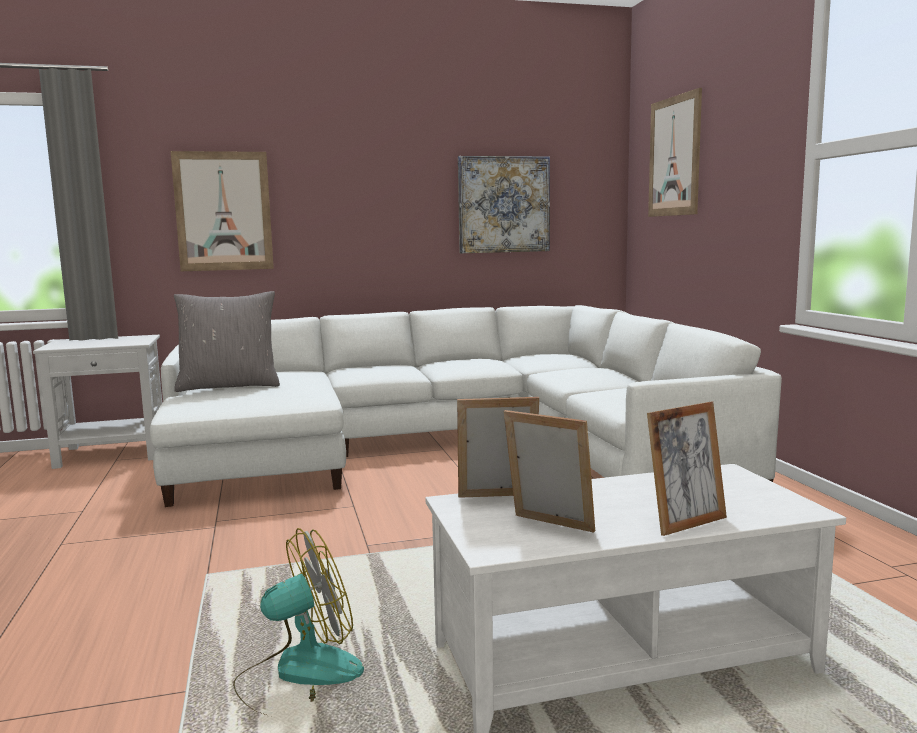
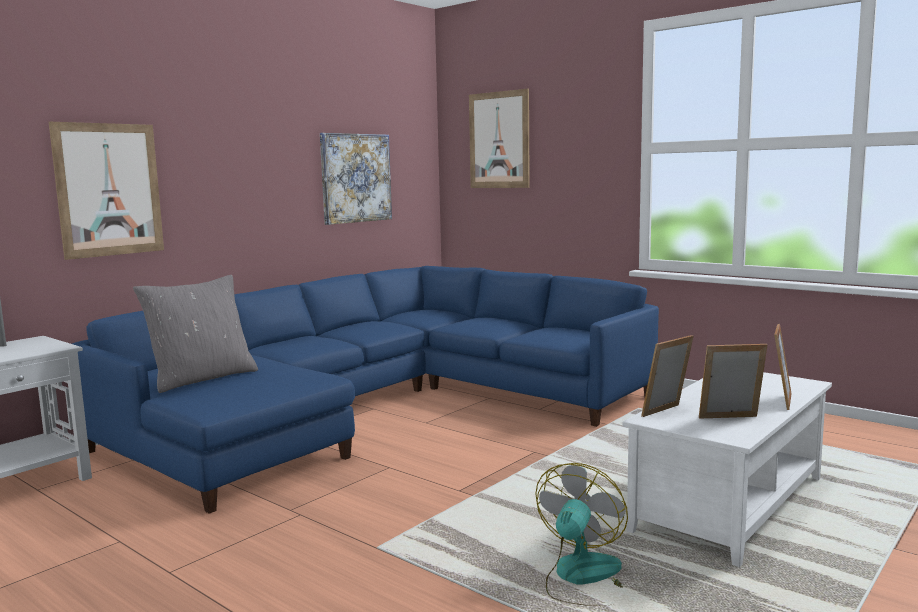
camera: 35 degrees left, 0 degrees up
(448, 449) = (377, 408): white sofa -> blue sofa

